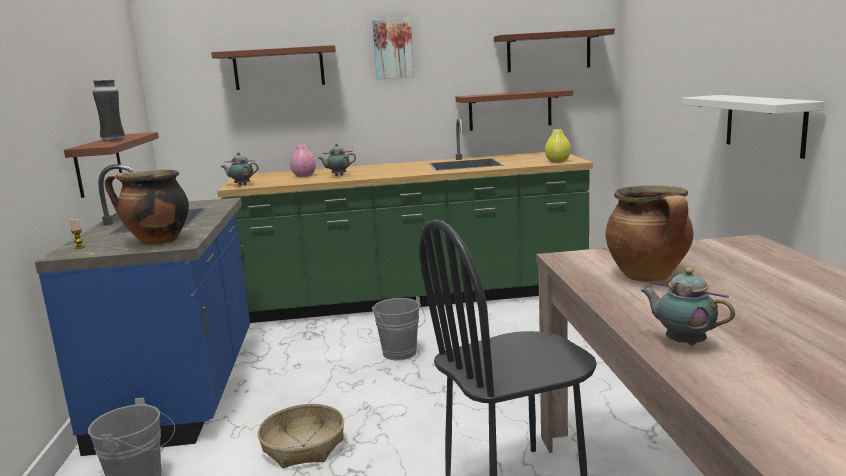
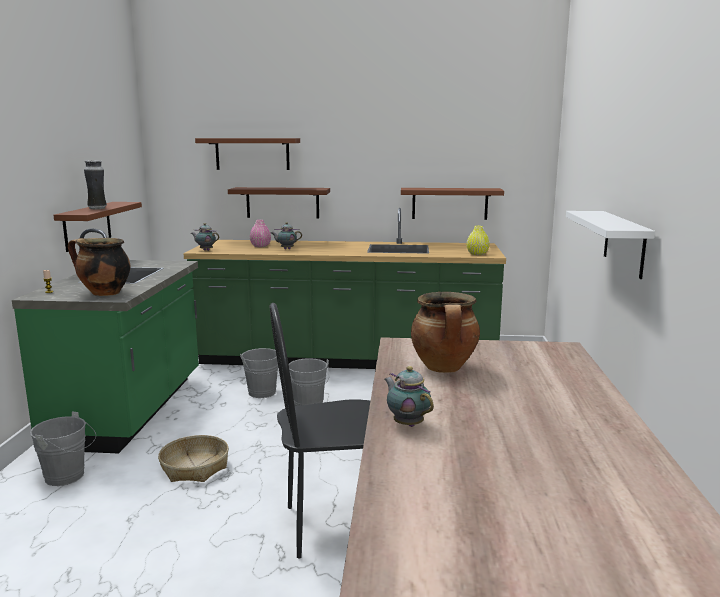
camera: 10 degrees right, 0 degrees up
(183, 389) = (130, 410): blue counter -> green counter
(339, 347) = (263, 393): none -> grey bucket
(393, 49) = (349, 143): picture -> none
(548, 51) = (488, 153): brown shelf -> brown shelf (282, 202)

